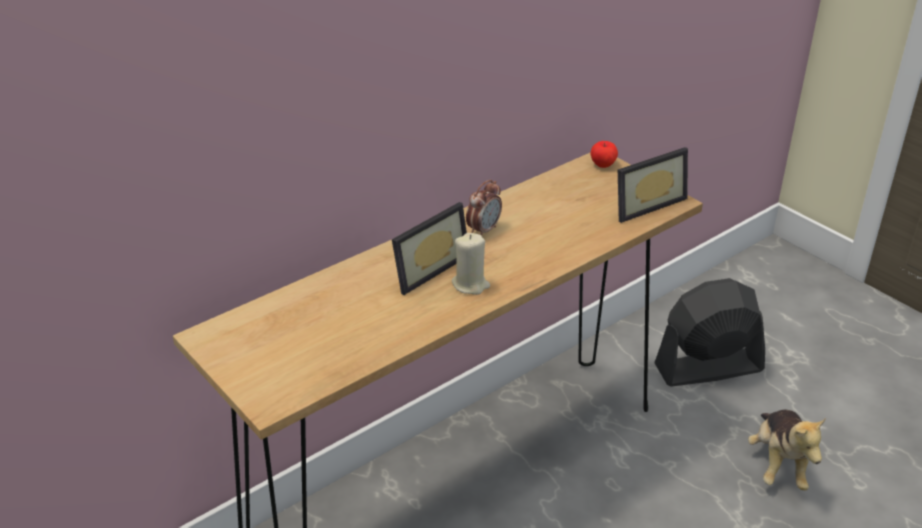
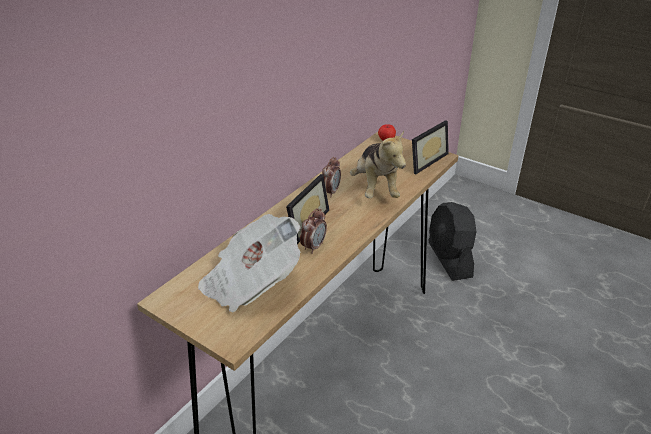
camera: 15 degrees left, 0 degrees up
(323, 334) = (251, 282): none -> newspaper
(425, 302) = (313, 246): none -> alarm clock
(470, 284) = (339, 229): beige candle -> none
(708, 368) = (449, 259): black fan -> black fan turned 75 degrees counterclockwise
(778, 464) = (512, 311): plush toy -> plush toy (375, 188)

